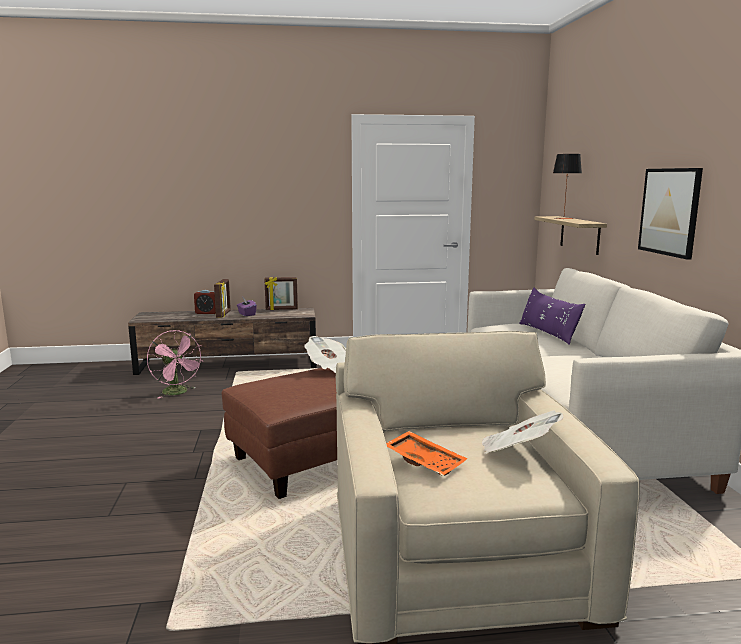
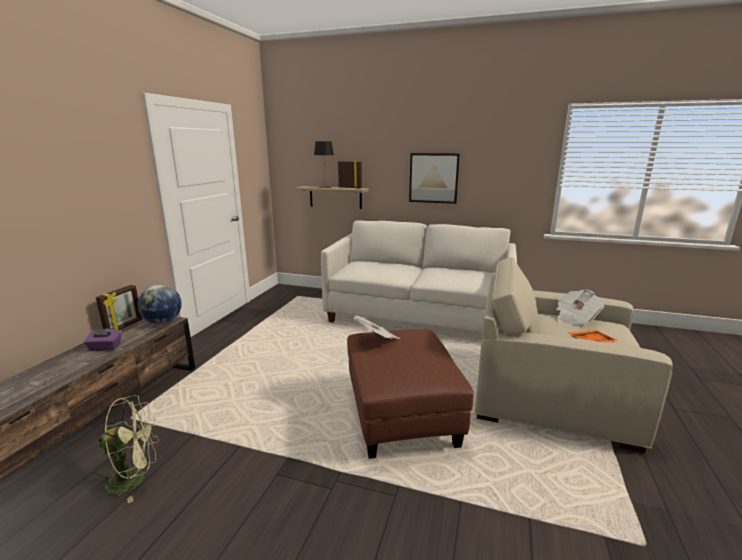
camera: 65 degrees left, 5 degrees up
(178, 393) = (135, 479): pink fan -> green fan
(206, 313) = (41, 371): alarm clock -> none
(224, 314) = (75, 361): picture frame -> picture frame (350, 188)
(299, 314) = (163, 322): none -> globe
(548, 333) = (383, 264): purple pillow -> none

